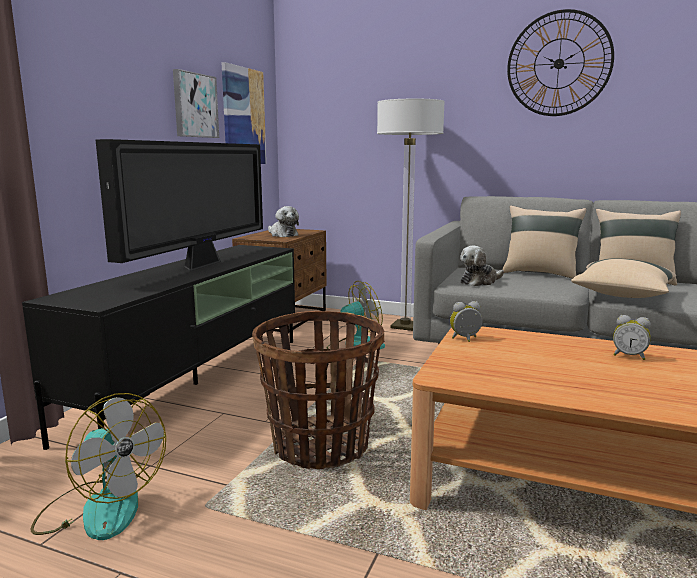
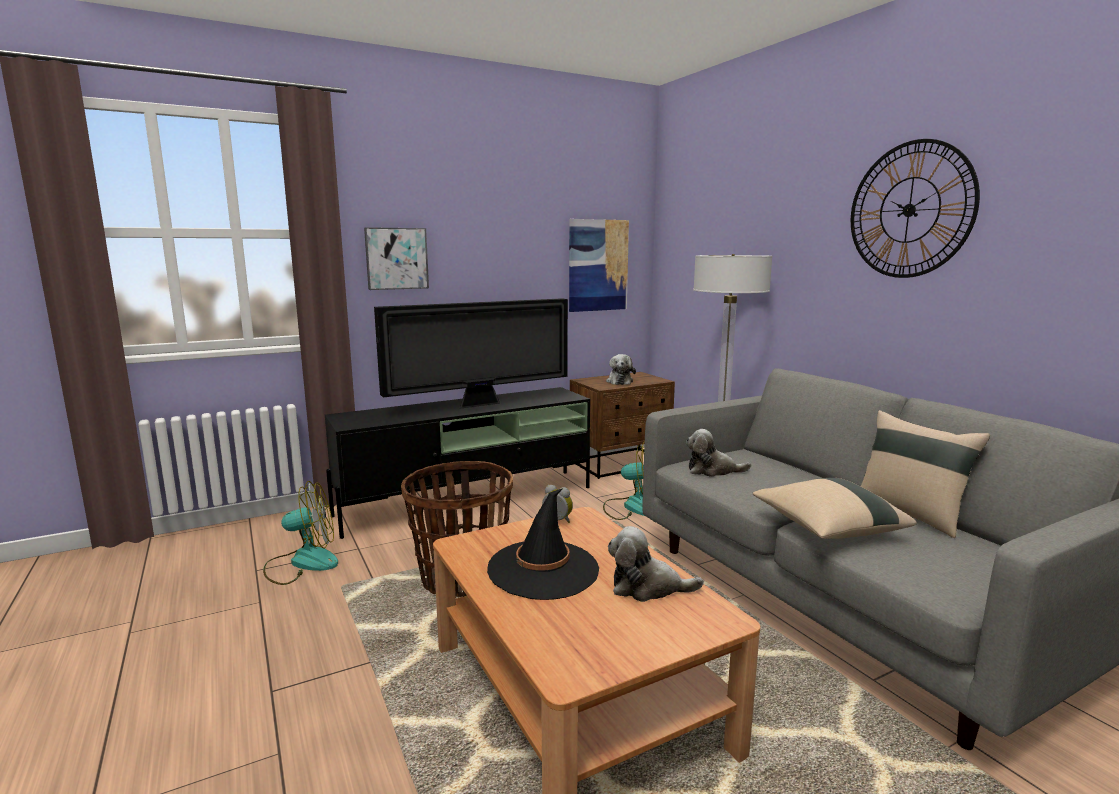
camera: 40 degrees right, 0 degrees up
(100, 508) = (302, 563): fan -> fan turned 90 degrees counterclockwise
(194, 105) = (530, 261): picture -> picture (396, 258)
(540, 273) = (812, 477): beige pillow -> none
(548, 370) = (543, 569): none -> black hat
(629, 356) = (647, 587): alarm clock -> plush toy

